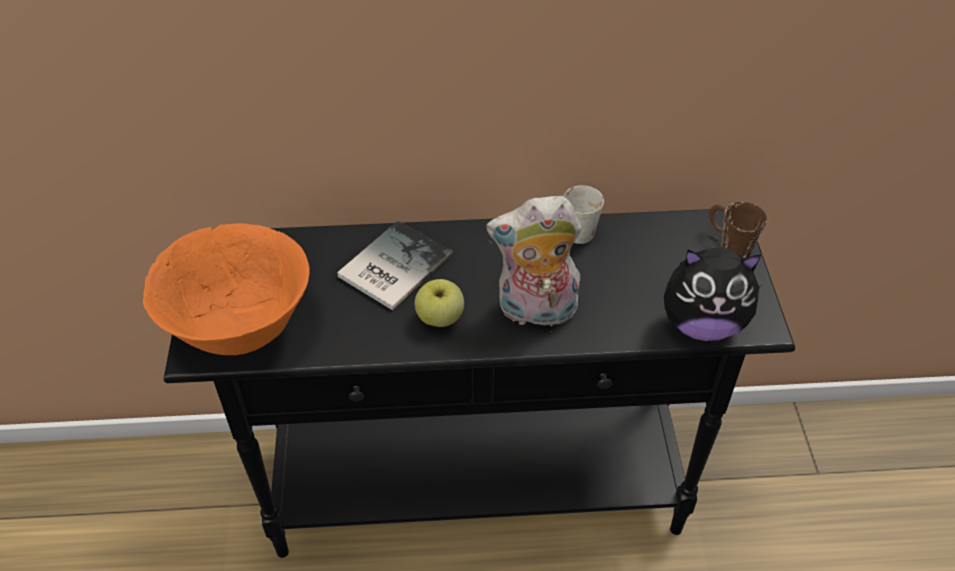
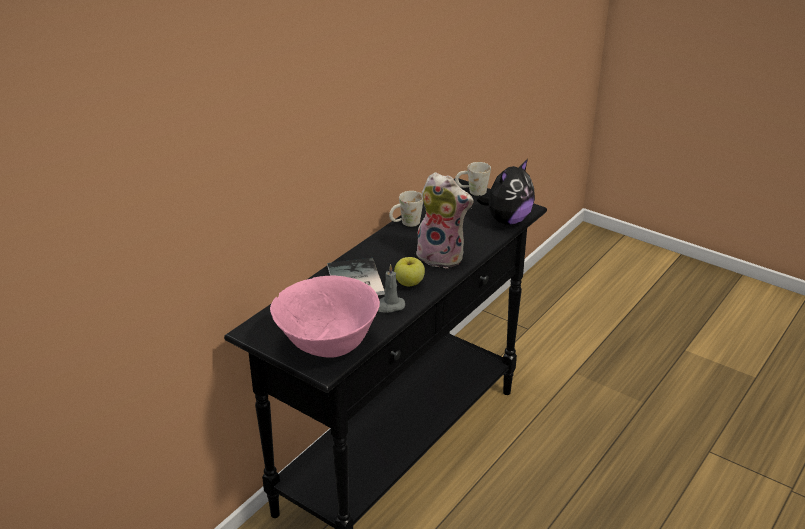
camera: 50 degrees left, 15 degrees down
(240, 327) = (328, 346): orange bowl -> pink bowl
(372, 330) = (389, 306): none -> grey candle
(535, 312) = (442, 256): plush toy -> plush toy turned 105 degrees counterclockwise
(727, 245) = (472, 192): brown mug -> white mug

